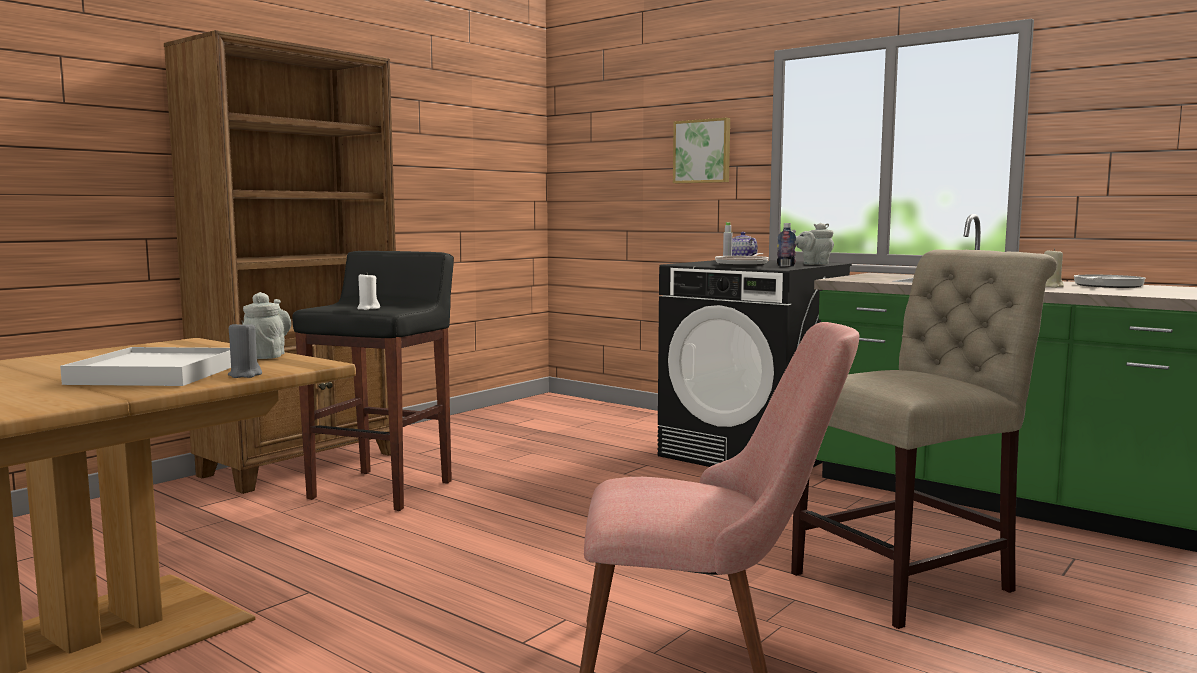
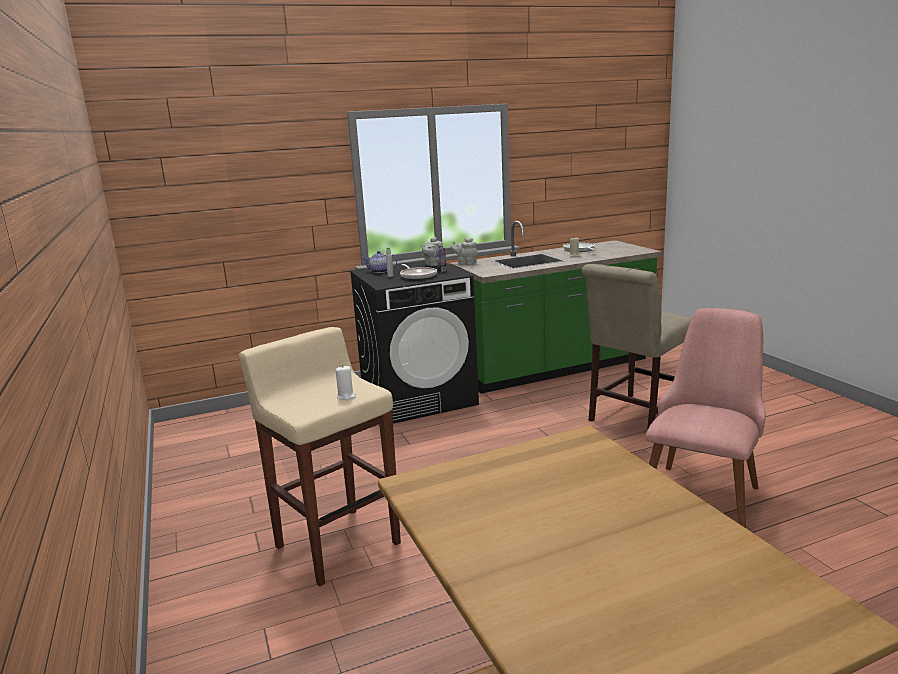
camera: 60 degrees left, 10 degrees up
(155, 374) = (598, 493): white tray -> none
(245, 375) = (623, 460): grey candle -> none
(267, 356) = (534, 451): grey teapot -> grey teapot (466, 263)
(303, 464) = (204, 579): brown bookcase -> none
(383, 489) = (337, 544): black stool -> beige stool
(702, 151) = (294, 189): picture -> none
(911, 580) = (635, 418): beige chair -> beige chair turned 135 degrees counterclockwise

